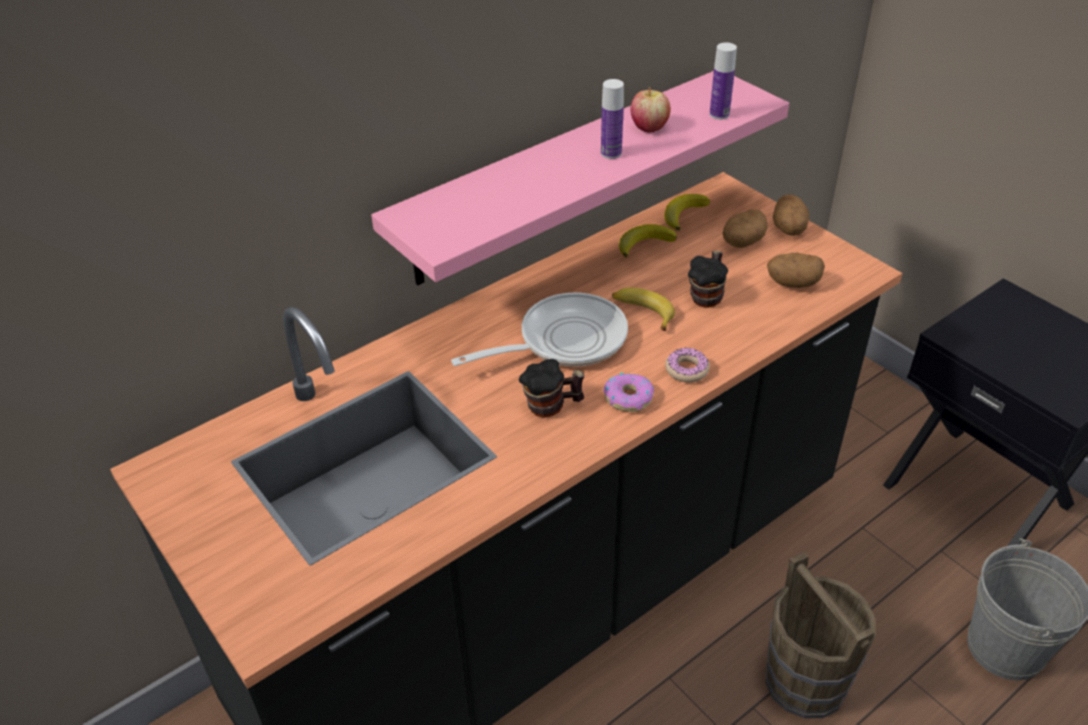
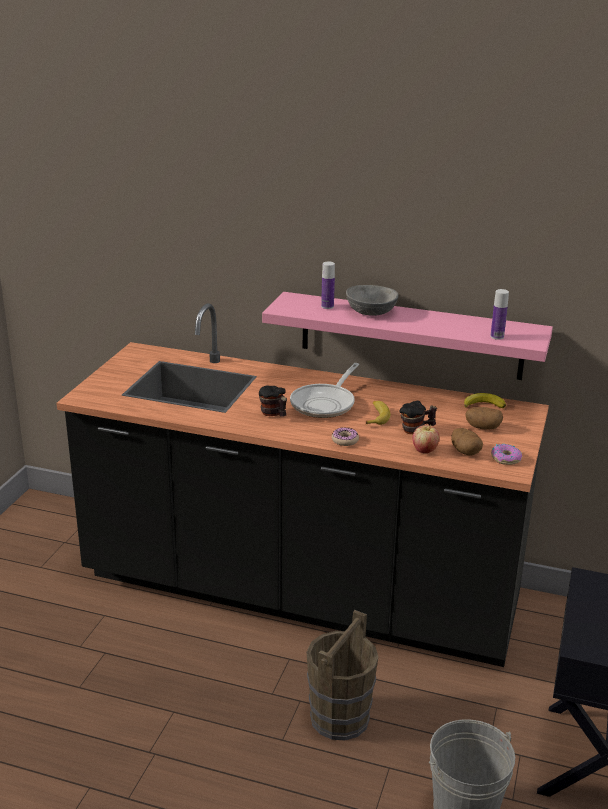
camera: 55 degrees right, 15 degrees down
(541, 170) = (370, 312): none -> grey bowl
(564, 341) = (325, 403): frying pan -> frying pan turned 90 degrees clockwise
(611, 153) = (411, 322): bottle -> bottle (327, 306)
(628, 398) = (303, 431): donut -> donut (506, 458)
(644, 243) = (438, 401): banana -> none
(649, 128) = (452, 324): apple -> apple (425, 450)
(789, 229) = (518, 438): potato -> none

